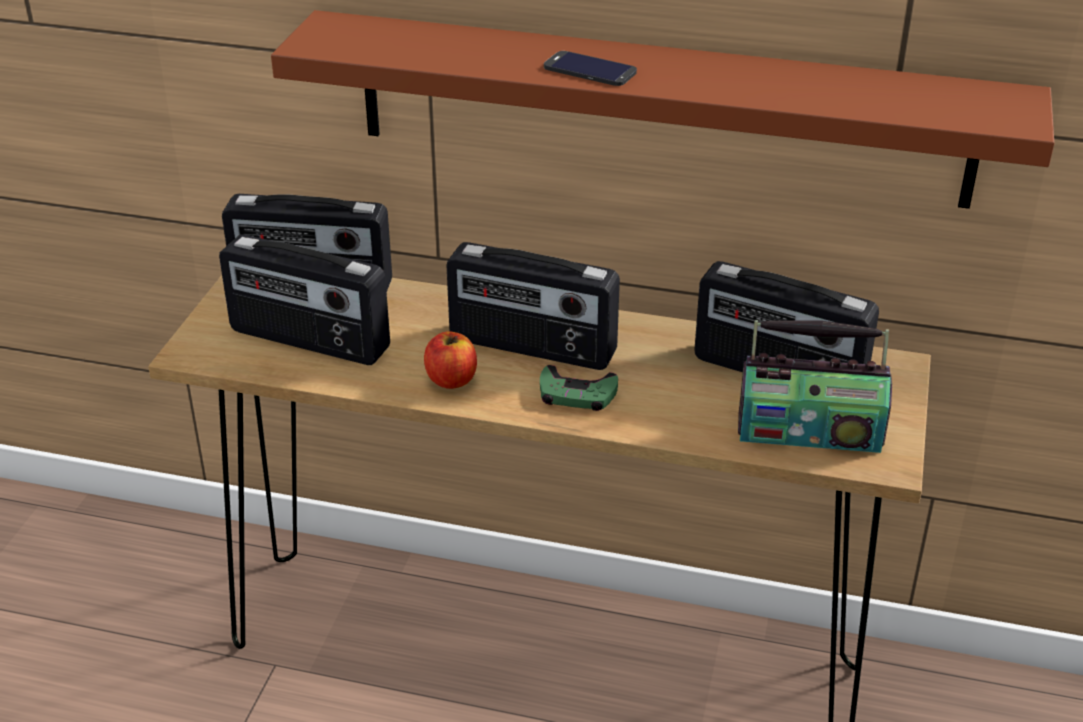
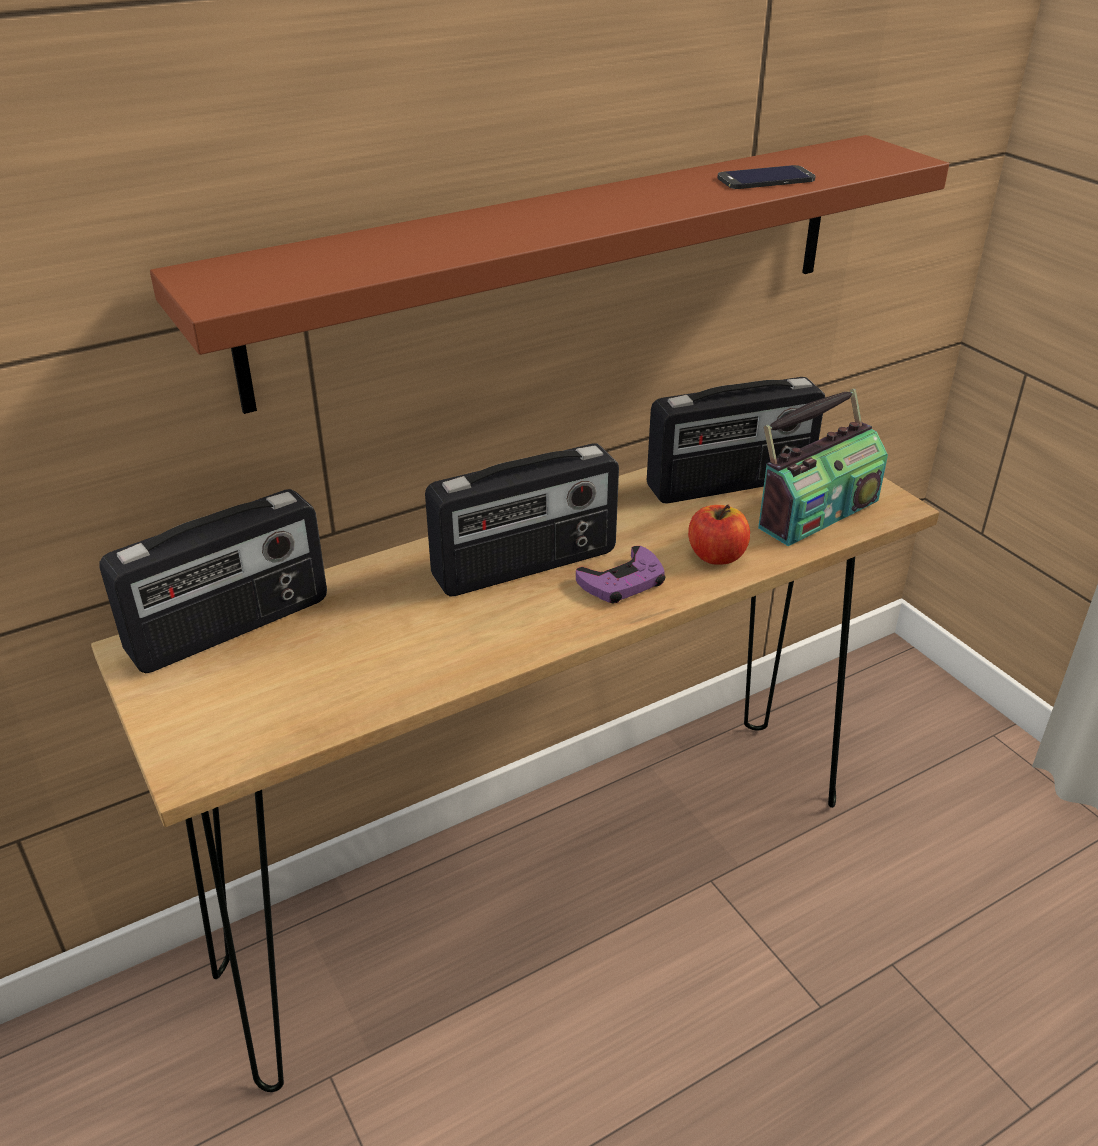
camera: 45 degrees left, 0 degrees up
(308, 341) = (310, 678): radio -> none
(451, 379) = (503, 632): apple -> apple (716, 556)
(576, 394) = (622, 582): green game controller -> purple game controller
(590, 69) = (548, 225): phone -> phone (765, 179)

